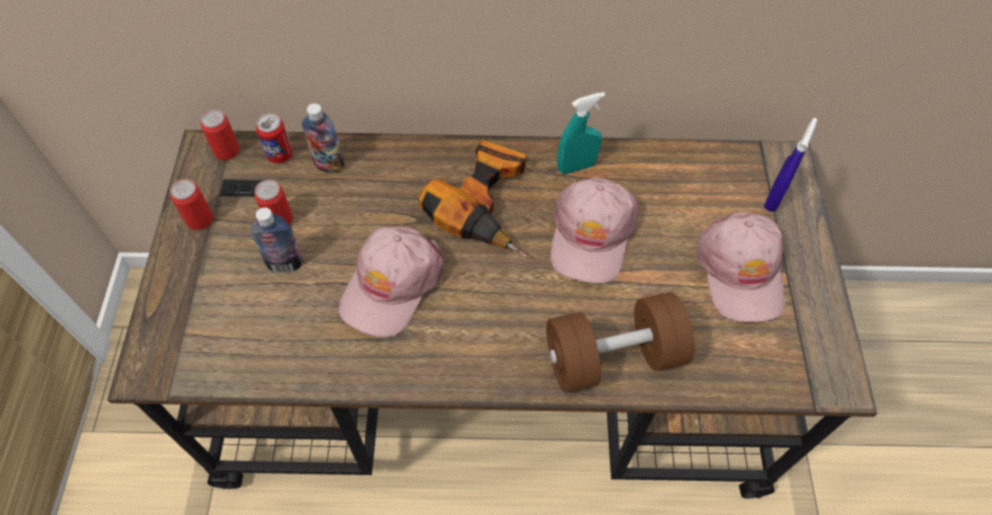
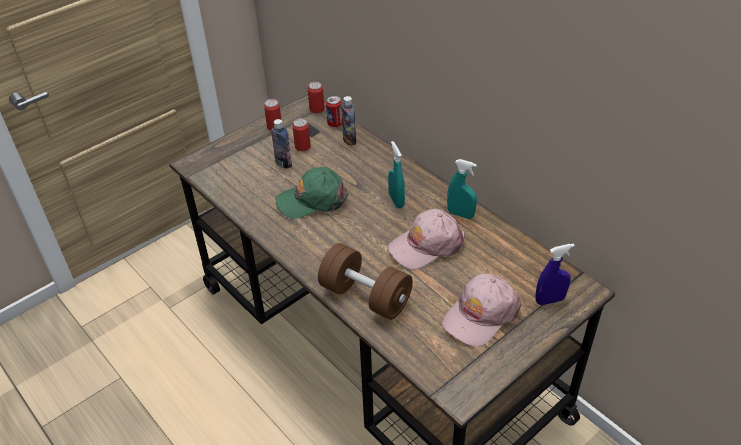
camera: 50 degrees right, 15 degrees down
(391, 285) = (312, 200): pink cap -> green cap
(489, 204) = (396, 200): power drill -> turquoise spray bottle

